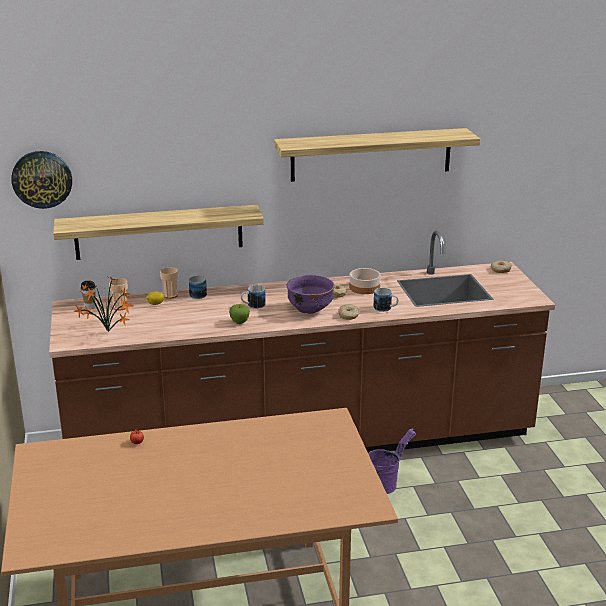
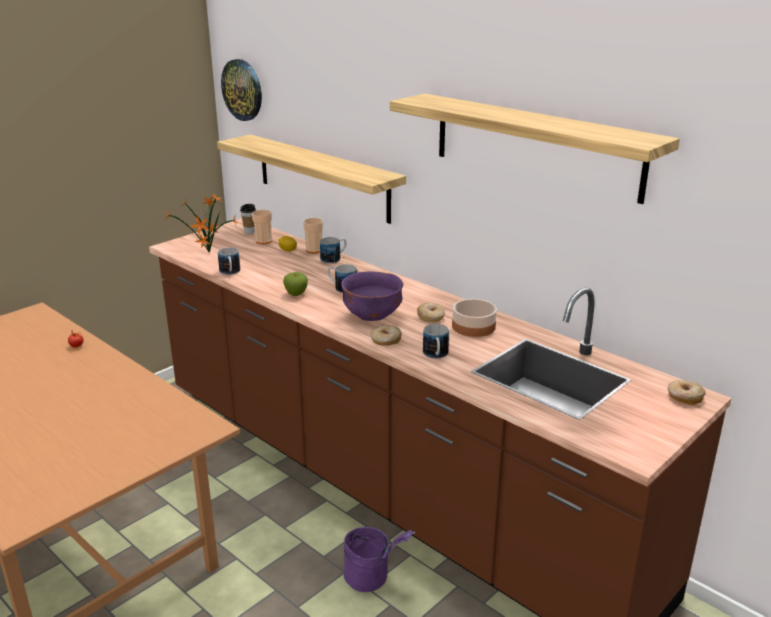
camera: 55 degrees right, 0 degrees up
(164, 334) = (230, 273): none -> mug

